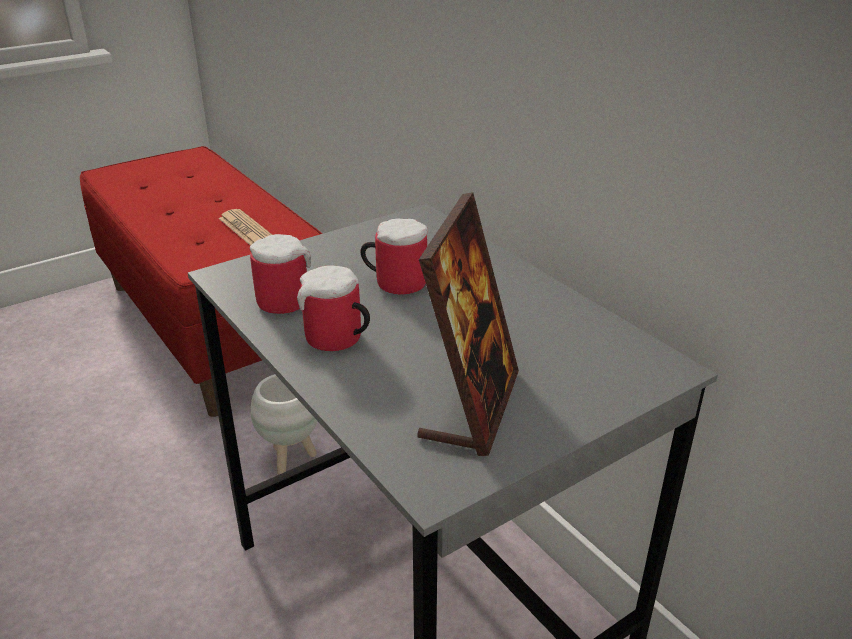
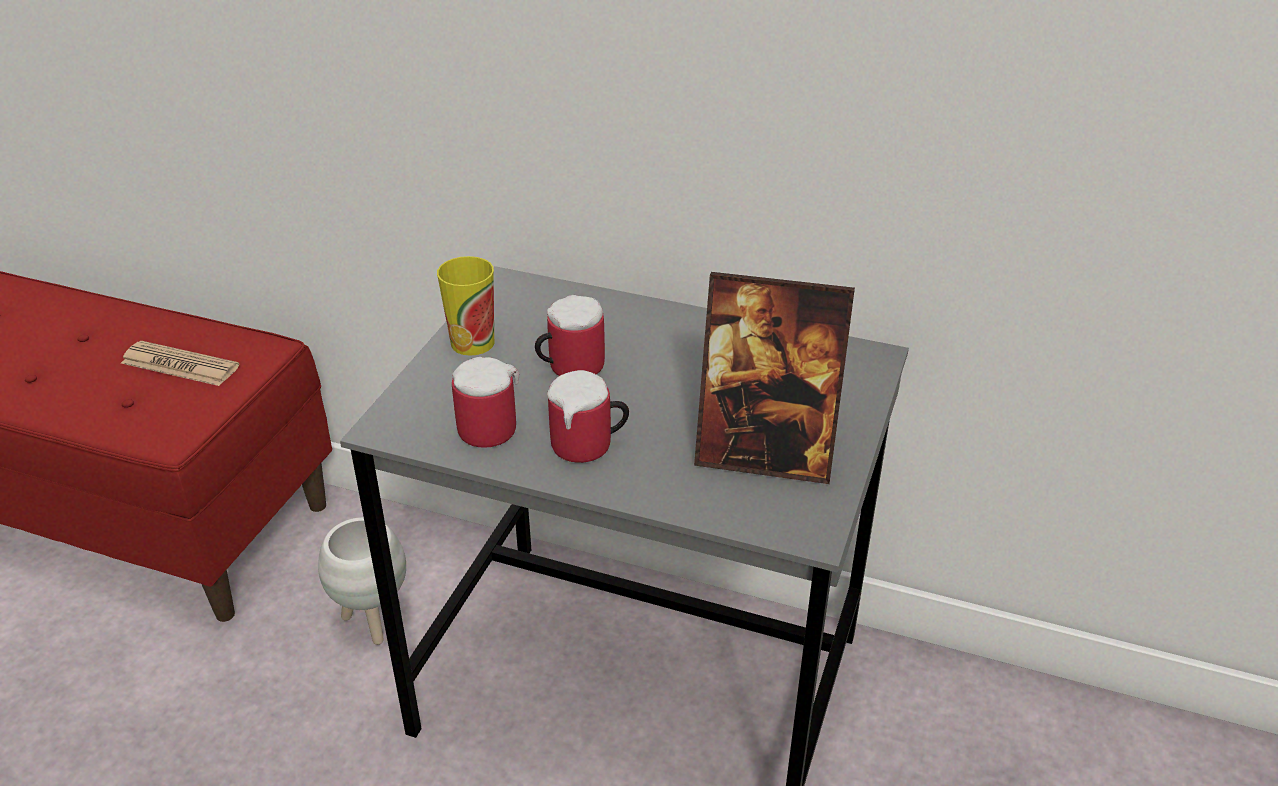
camera: 35 degrees left, 5 degrees up
(348, 244) = (472, 343): none -> cup
(470, 406) = (765, 455): picture frame -> picture frame turned 120 degrees clockwise

